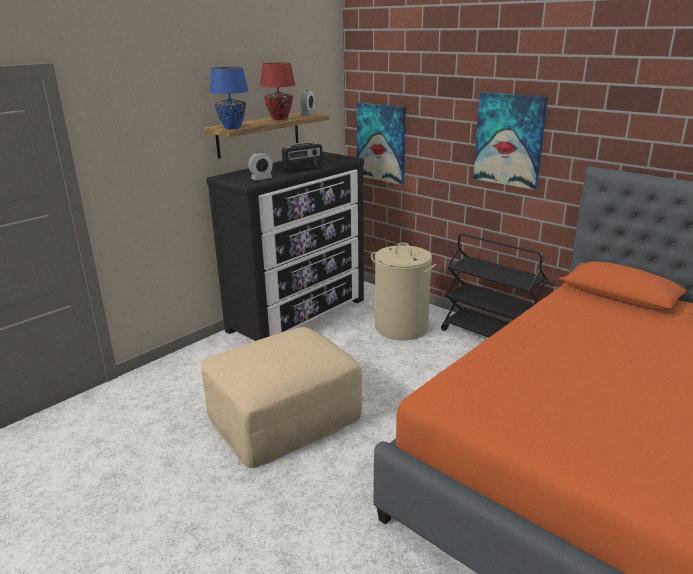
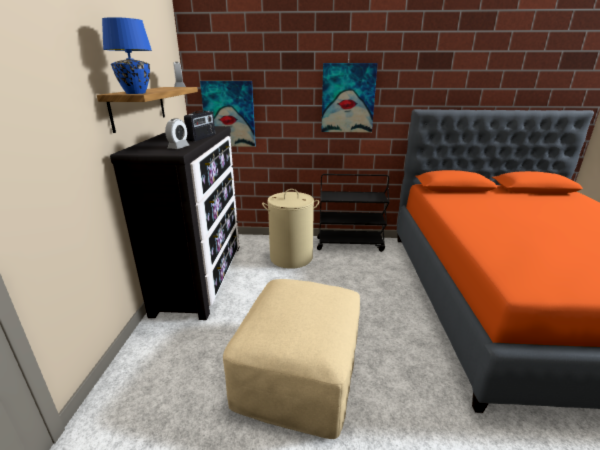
camera: 40 degrees left, 0 degrees up
(279, 118) = (161, 89): red table lamp -> none

